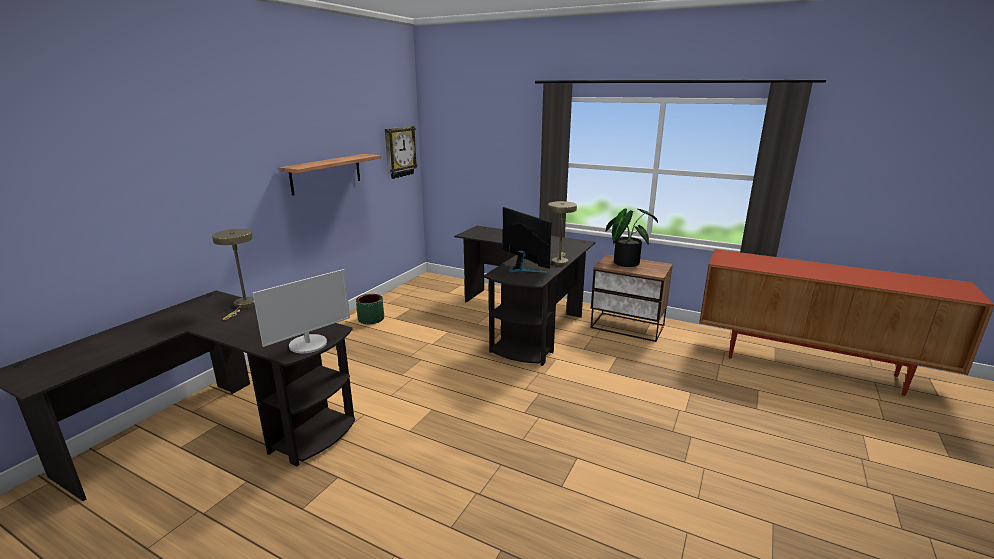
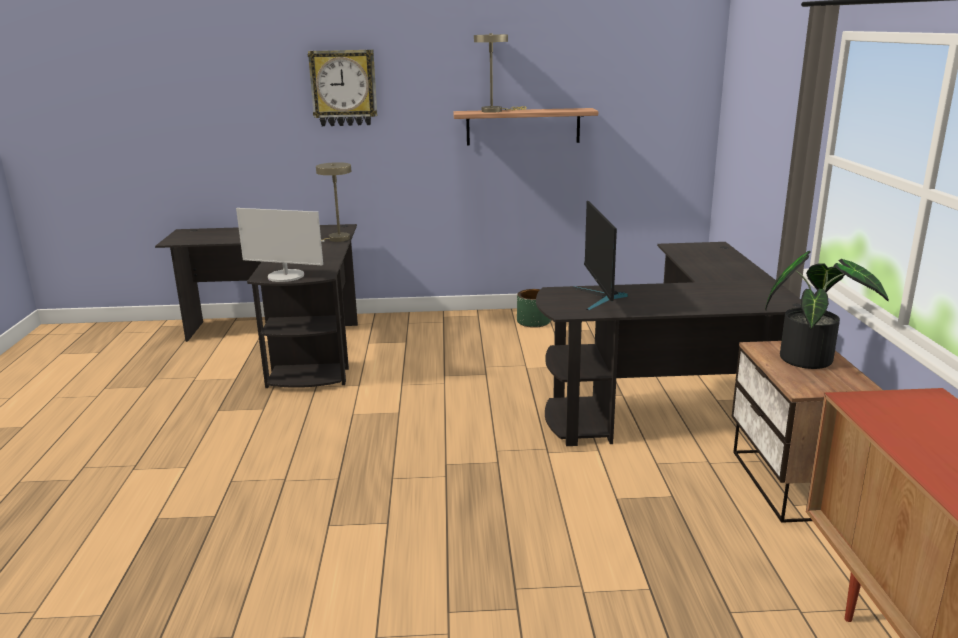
camera: 60 degrees right, 0 degrees up
(399, 152) = (669, 112): wall clock -> wall clock (344, 88)
(522, 268) = (600, 297): monitor -> monitor turned 150 degrees clockwise
(559, 262) = (666, 309): beige table lamp -> beige table lamp (495, 111)

